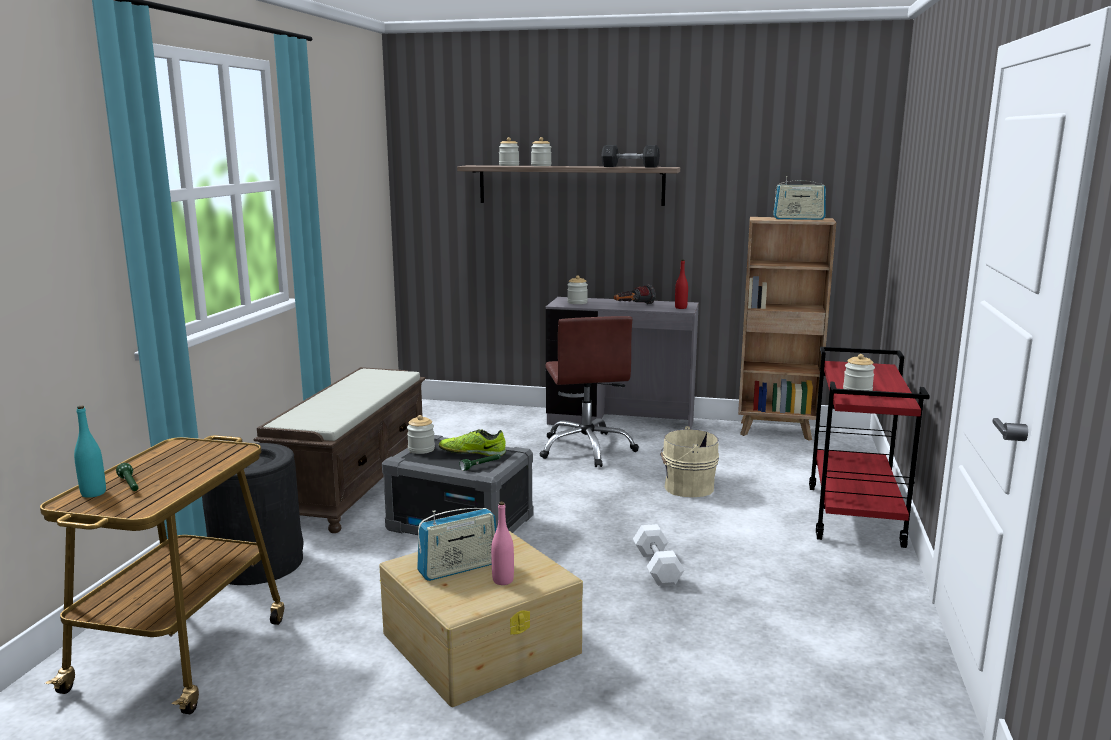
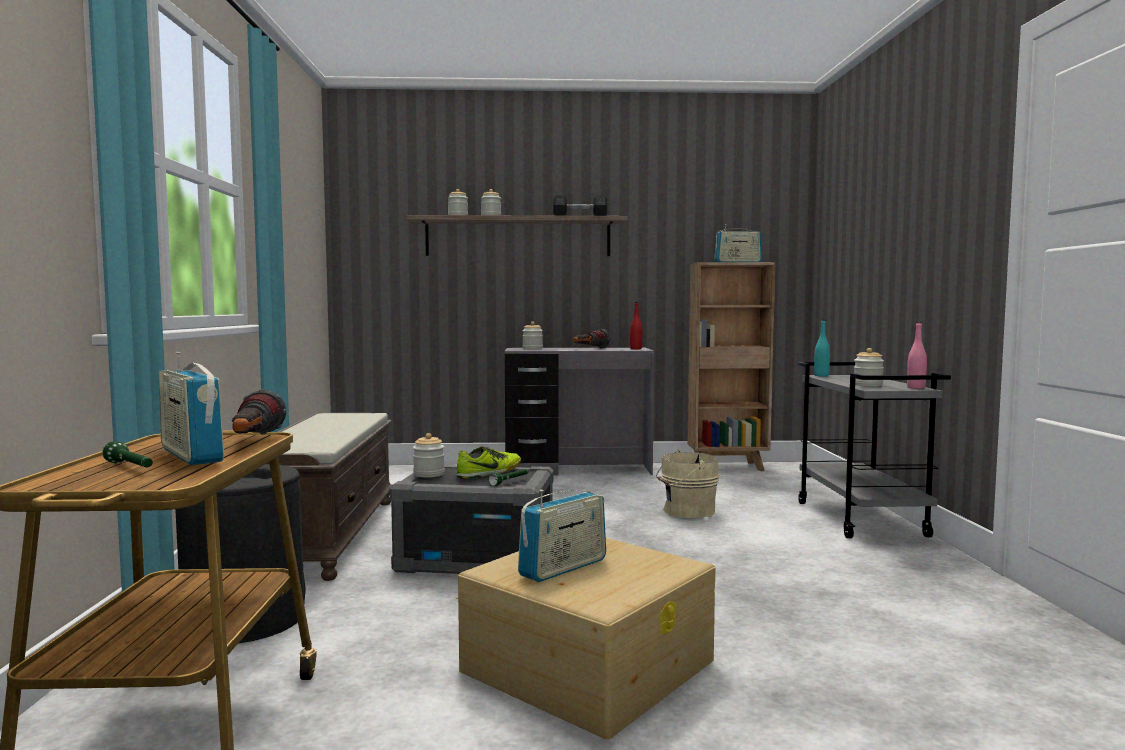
camera: 15 degrees left, 10 degrees down
(93, 493) = (76, 476): turquoise bottle -> turquoise bottle (821, 375)
(174, 474) = (191, 455): none -> radio
(225, 457) = (253, 441): none -> flashlight
(472, 453) = (490, 473): shoe -> shoe turned 150 degrees clockwise
(503, 580) = (627, 573): pink bottle -> pink bottle (916, 388)
(587, 449) = (562, 490): brown office chair -> none
(657, 567) = (719, 574): white dumbbell -> none
(855, 517) = (861, 519): red cart -> grey cart

